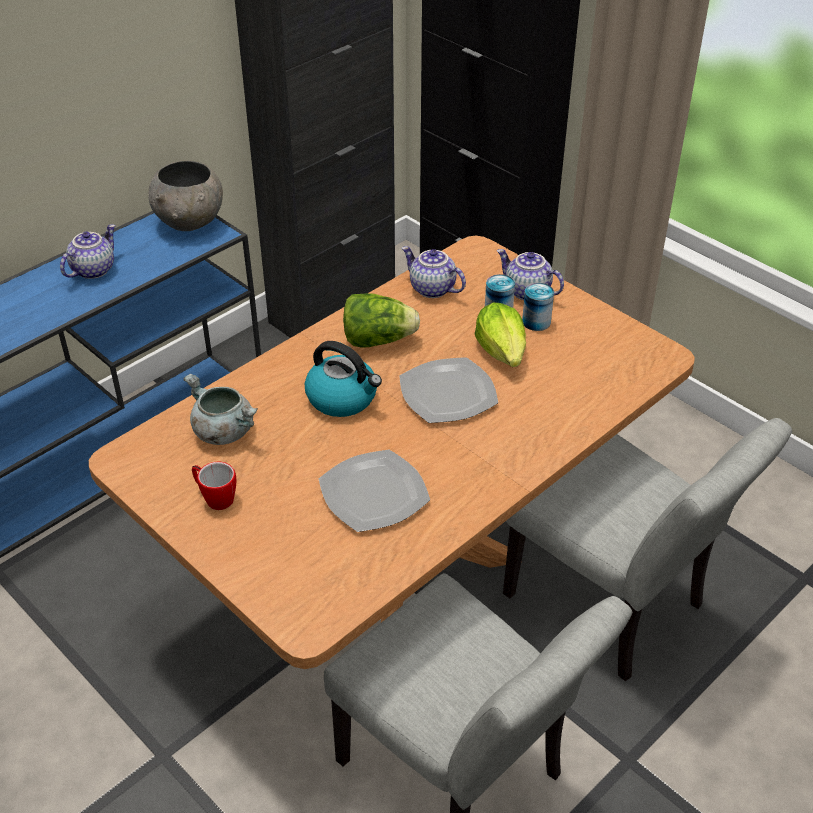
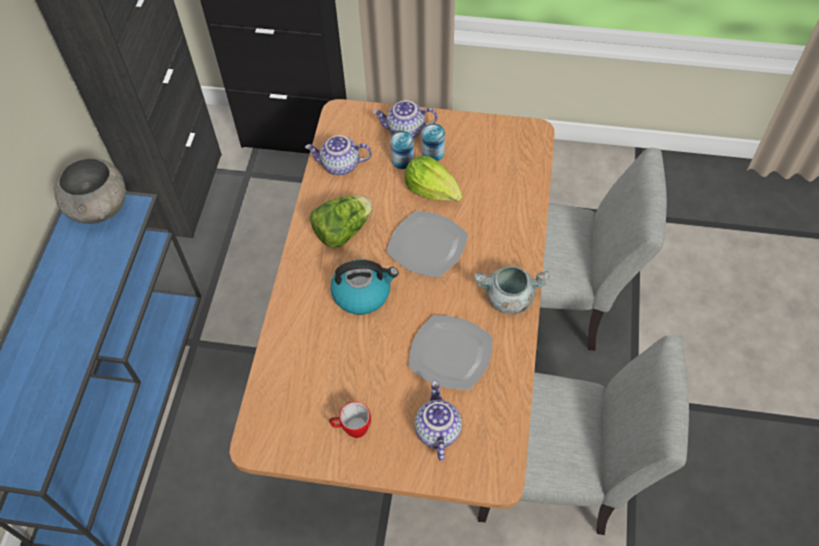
camera: 35 degrees left, 15 degrees up
(93, 269) = (63, 298): teapot -> teapot (436, 430)
(223, 432) = (306, 373): grey cooking pot -> grey cooking pot (509, 298)

